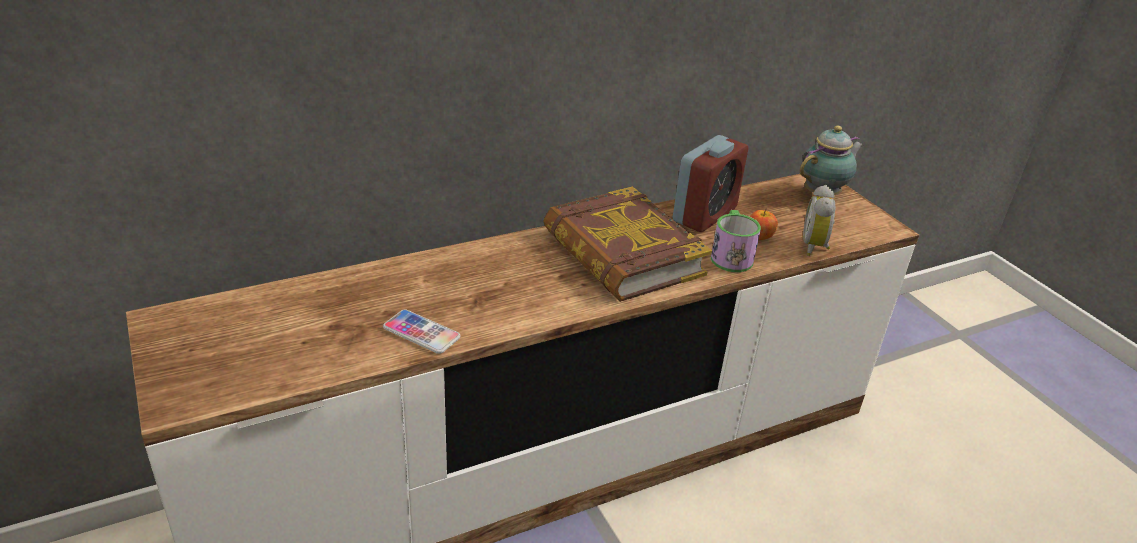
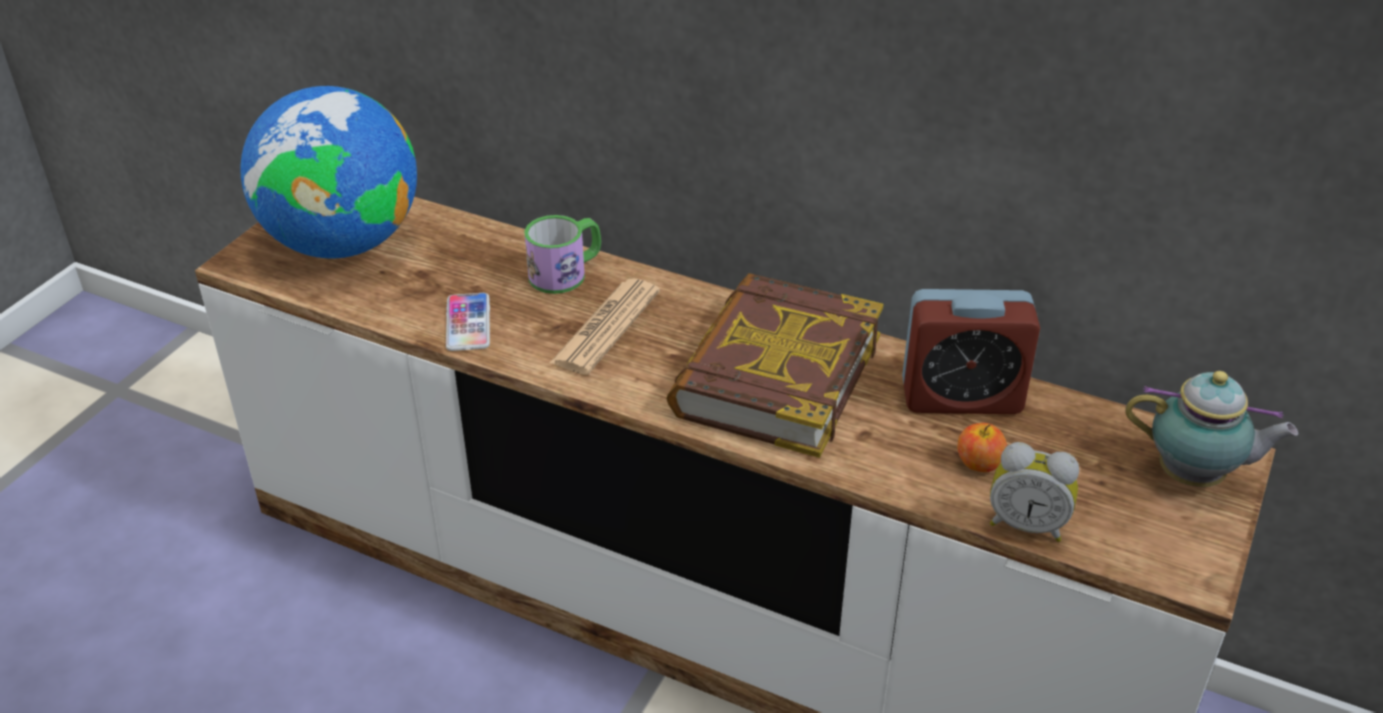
camera: 55 degrees right, 5 degrees up
(237, 344) = (342, 243): none -> globe
(502, 285) = (606, 327): none -> newspaper
(730, 255) = (894, 458): mug -> mug (566, 273)
(815, 247) = (1026, 524): alarm clock -> alarm clock turned 135 degrees counterclockwise

